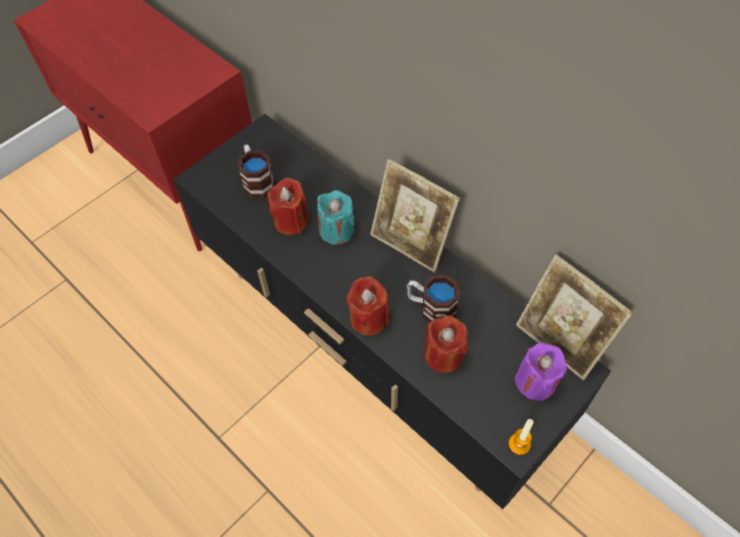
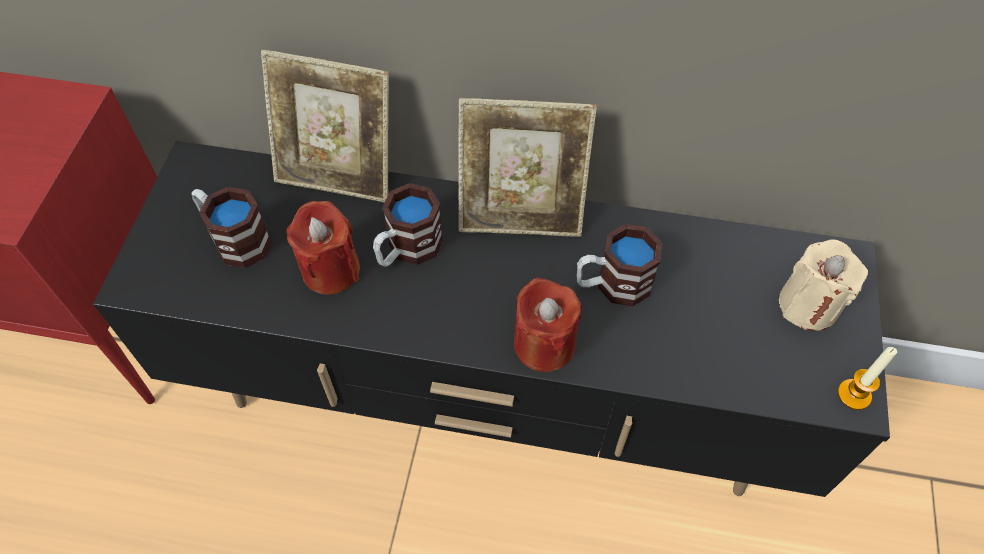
camera: 35 degrees left, 0 degrees up
(336, 230) = (407, 250): turquoise candle -> mug
(443, 355) = (676, 337): red candle -> none
(535, 382) = (808, 305): purple candle -> beige candle
(559, 342) = (794, 241): picture frame -> picture frame (338, 175)

